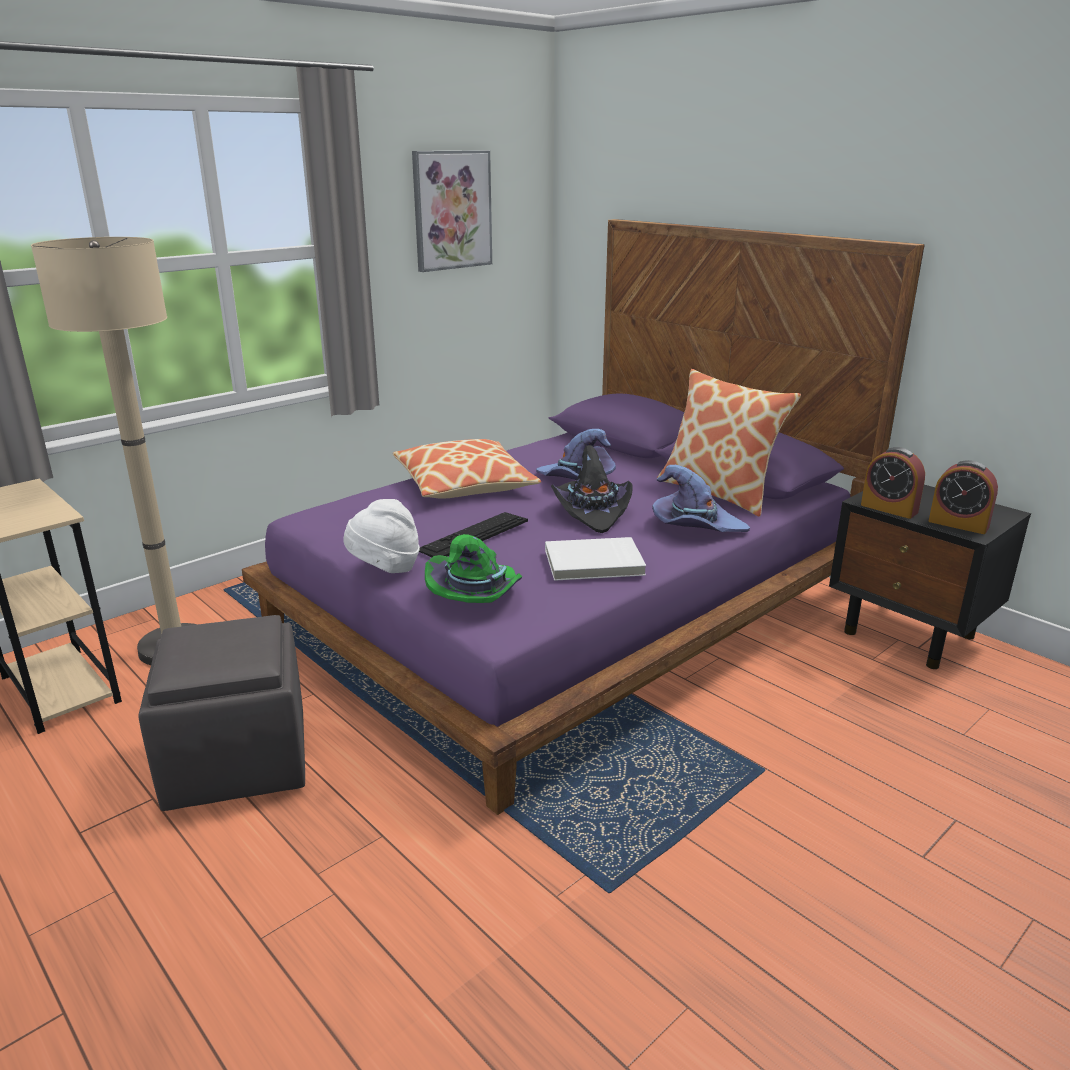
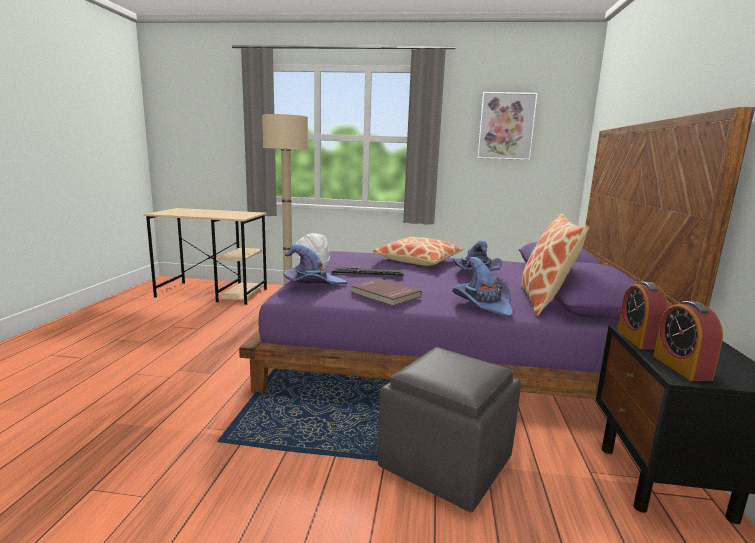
camera: 50 degrees right, 10 degrees down
(236, 760) = (233, 332): grey ottoman -> grey ottoman (445, 462)
(476, 594) = (312, 284): green hat -> purple hat
(592, 512) = (443, 283): black hat -> none
(594, 563) = (385, 295): white book -> red book

